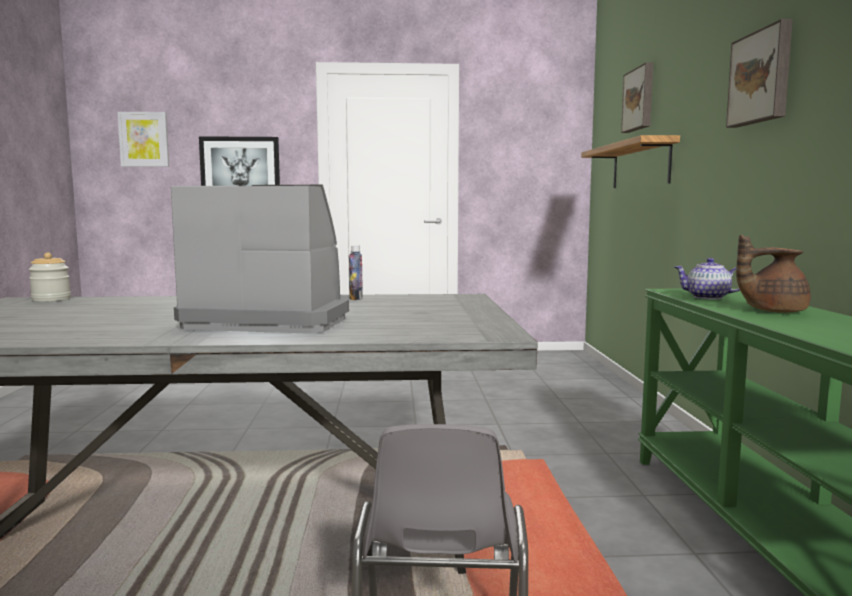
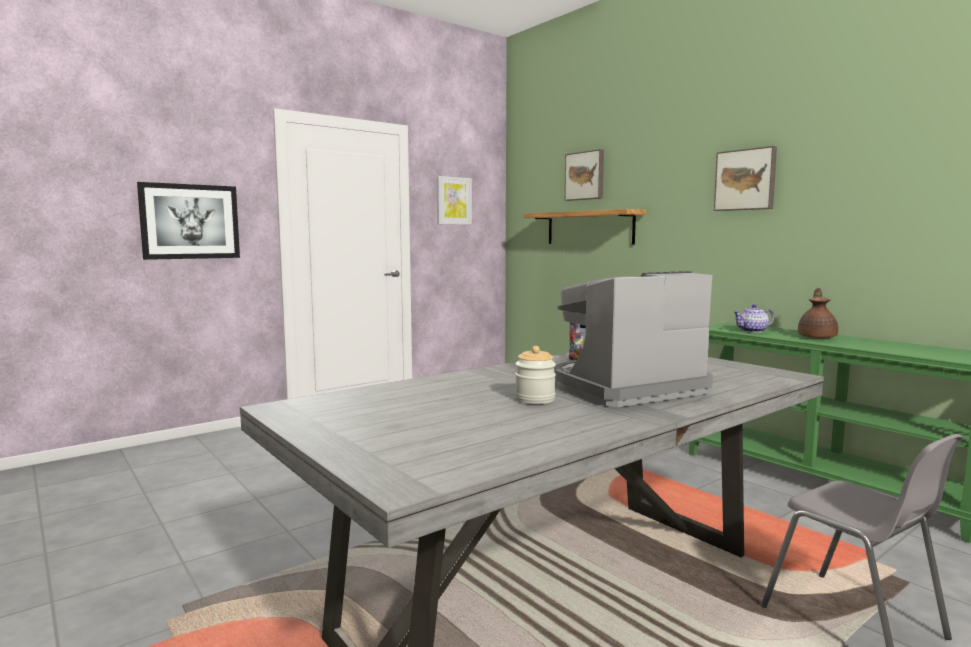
camera: 35 degrees left, 0 degrees up
(51, 299) = (318, 400): jar -> jar (535, 399)
(144, 139) = (56, 182): picture -> picture (453, 201)
(772, 311) = (817, 337): brown teapot -> brown teapot turned 150 degrees clockwise

